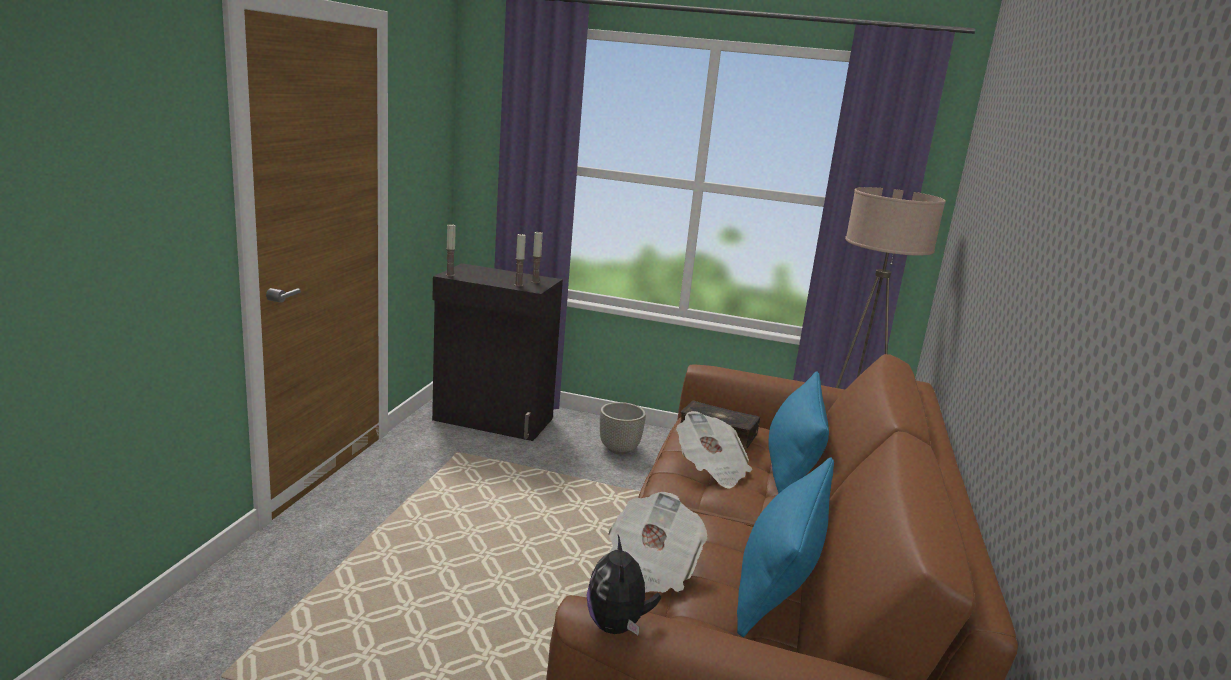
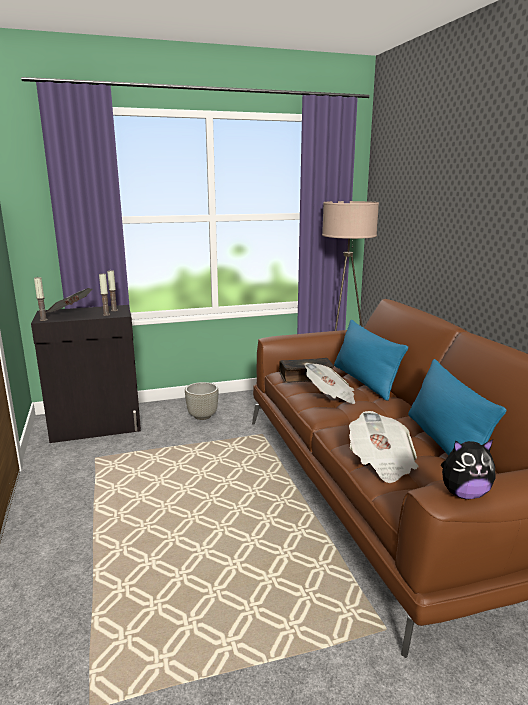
camera: 30 degrees left, 0 degrees up
(486, 274) = (70, 313): none -> newspaper
(617, 626) = (463, 494): plush toy -> plush toy turned 60 degrees counterclockwise

